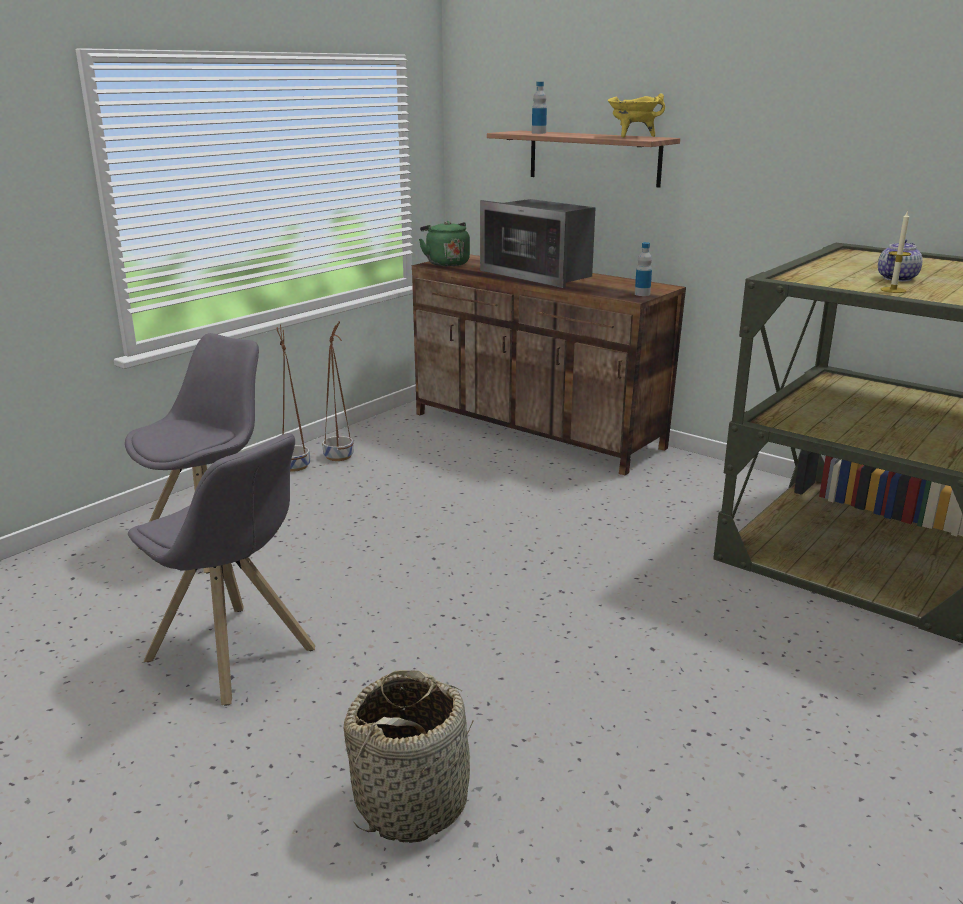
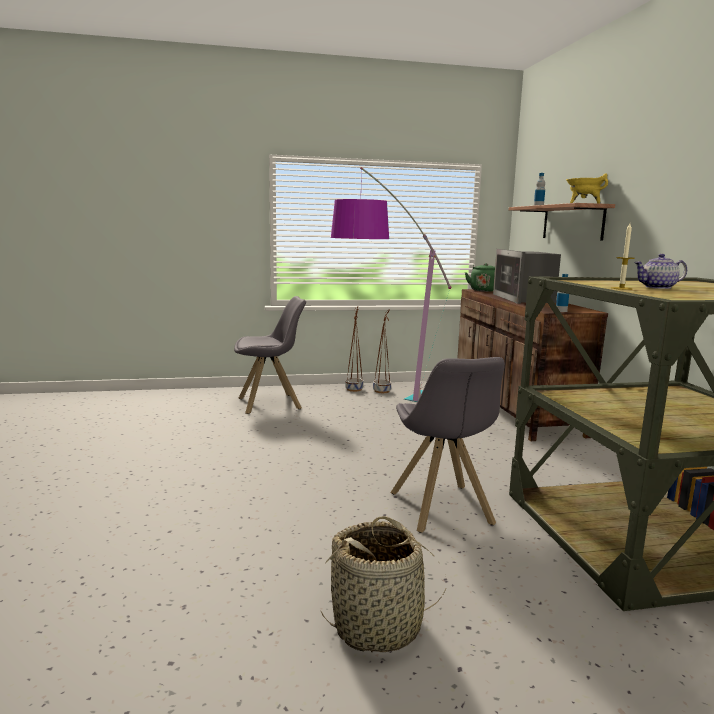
camera: 40 degrees right, 10 degrees down
(233, 654) = (203, 441): grey chair -> grey chair (441, 508)
(413, 801) = (166, 514): basket -> basket (378, 625)
(414, 494) = (389, 414): none -> floor lamp

